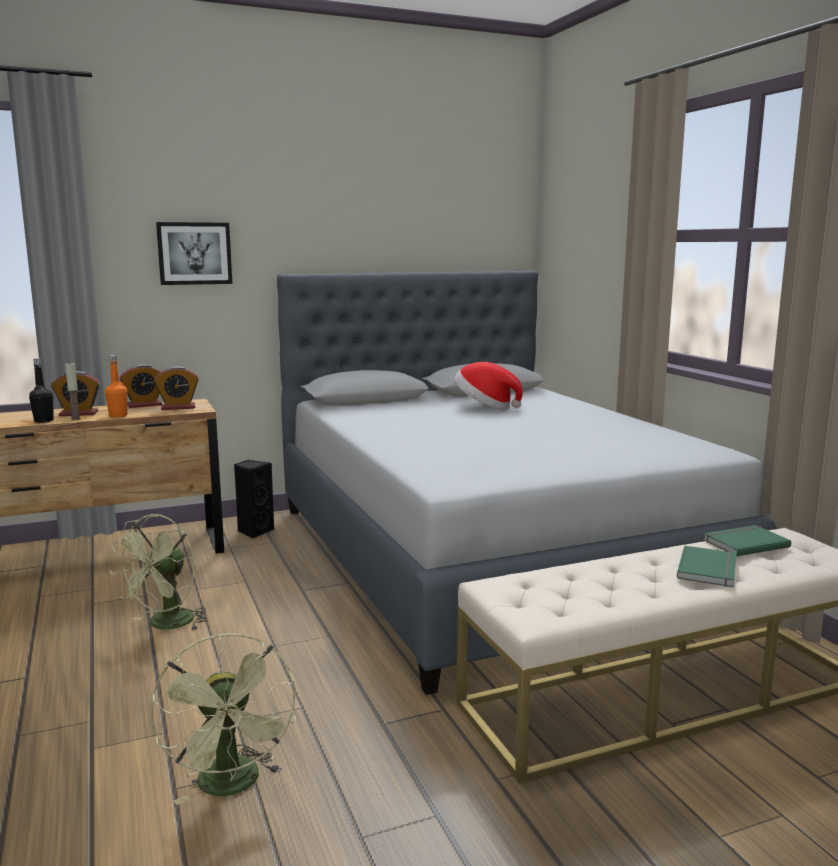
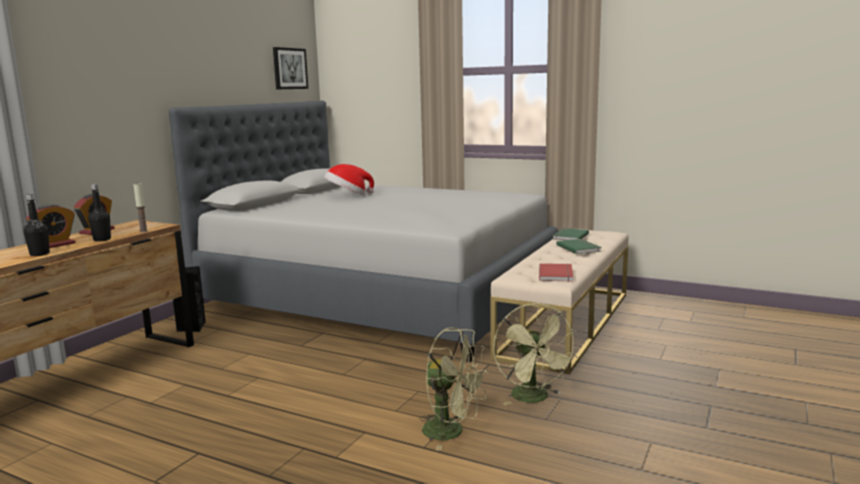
camera: 40 degrees left, 0 degrees up
(75, 419) = (68, 248): candle -> candle (143, 231)
(118, 415) = (102, 239): orange bottle -> black bottle
(165, 625) = (243, 392): green fan -> green fan (534, 398)
(178, 407) = (137, 227): alarm clock -> none
(194, 253) = (101, 91): picture -> picture (289, 68)
(559, 605) = (557, 274): none -> red book

